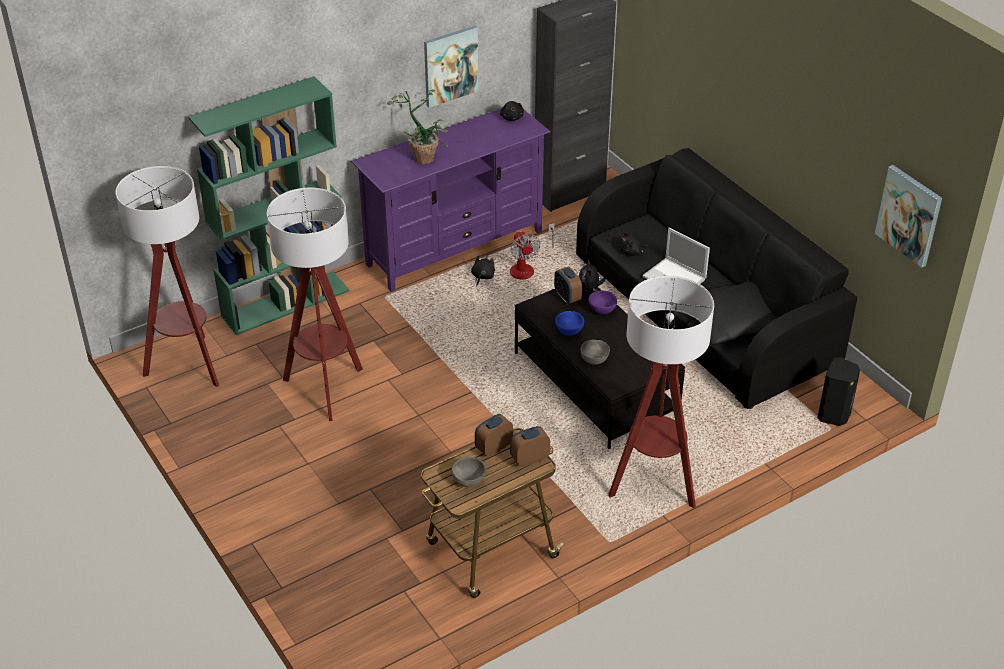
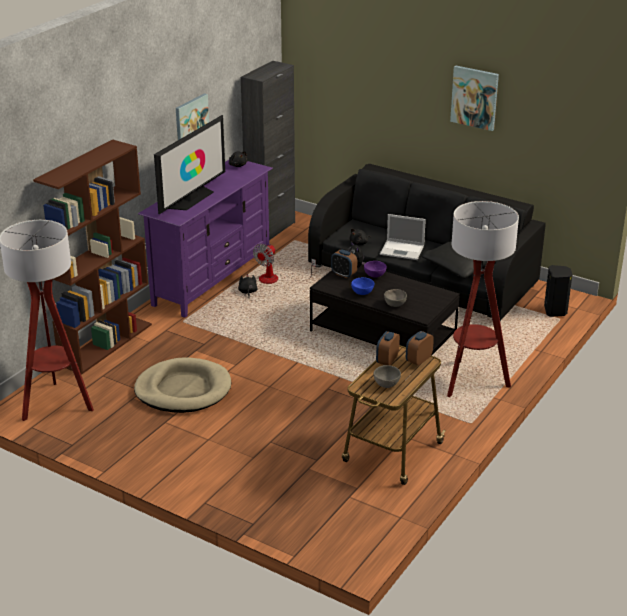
camera: 25 degrees left, 10 degrees down
(286, 302) = (106, 344): green bookcase -> brown bookcase
(325, 389) = (183, 389): floor lamp -> beige dog bed
(423, 155) = (192, 199): potted plant -> television
(527, 267) = (276, 279): fan -> fan turned 75 degrees clockwise
(909, 215) = (580, 145): picture -> picture (474, 97)

